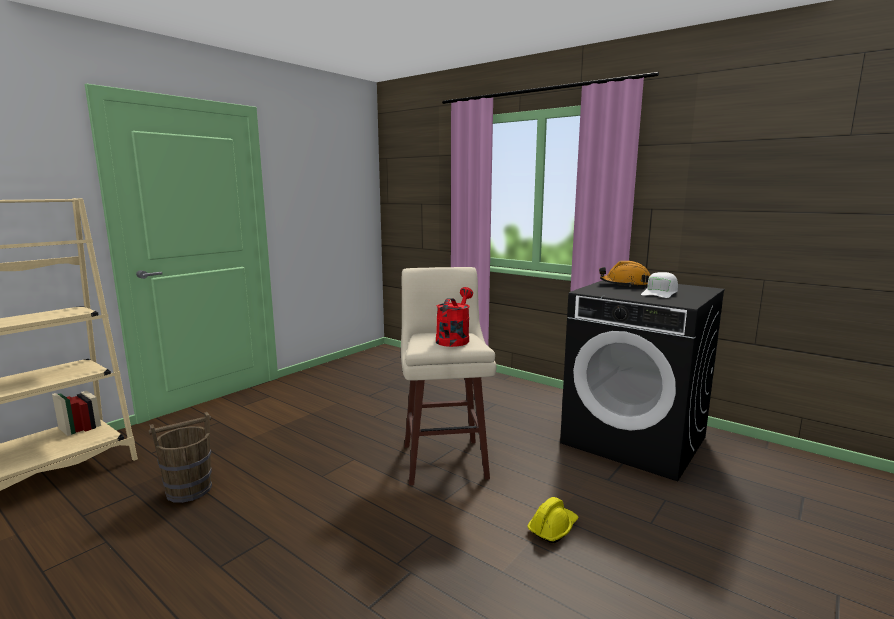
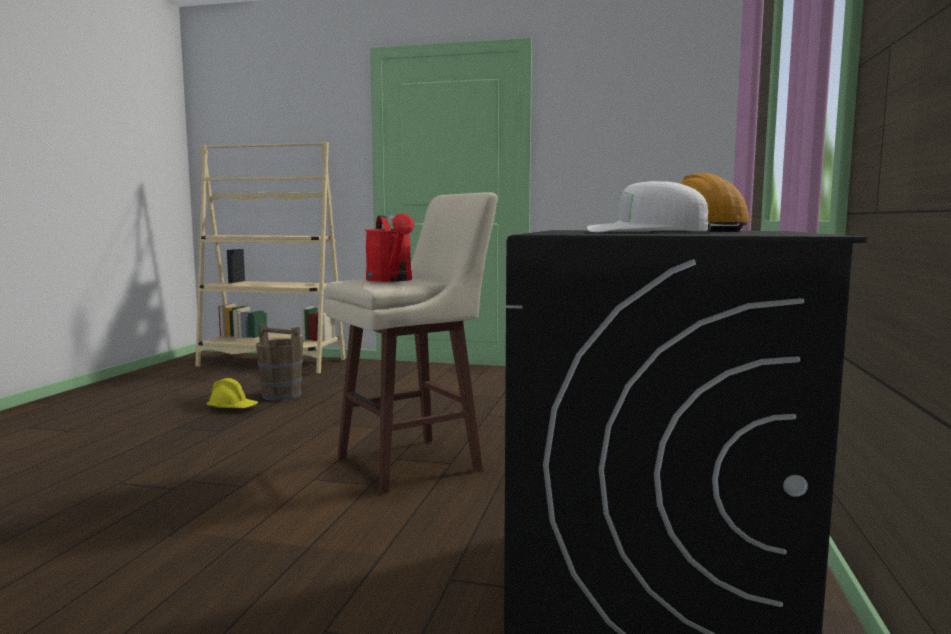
camera: 65 degrees right, 5 degrees down
(454, 339) = (392, 280): red watering can -> red watering can turned 75 degrees clockwise
(553, 528) = (277, 549): yellow hard hat -> yellow hard hat (232, 408)

